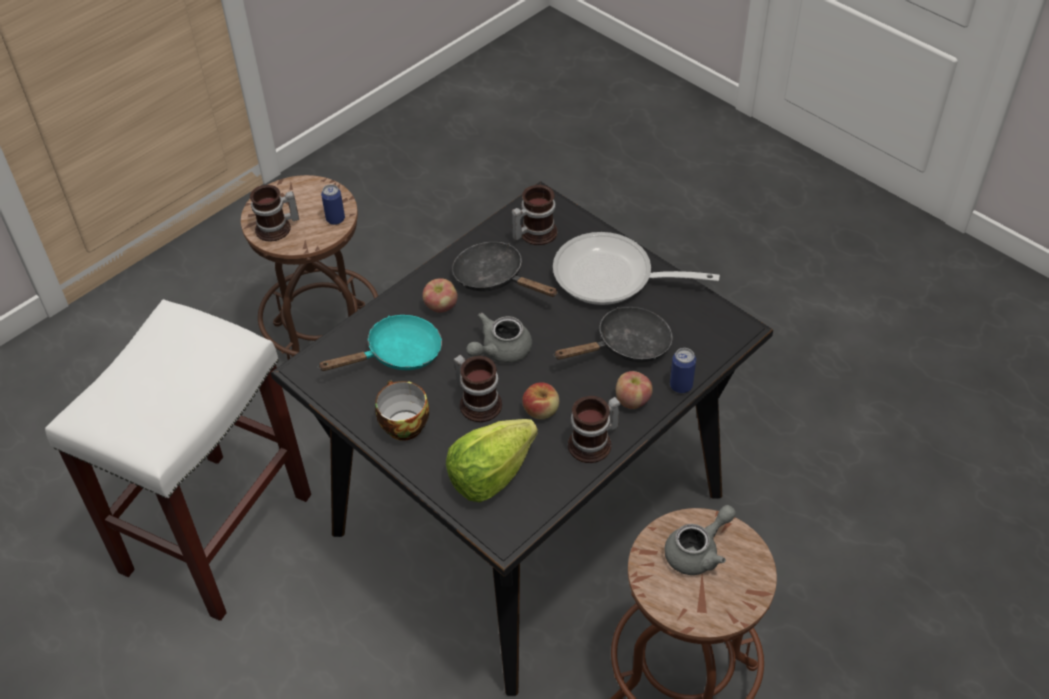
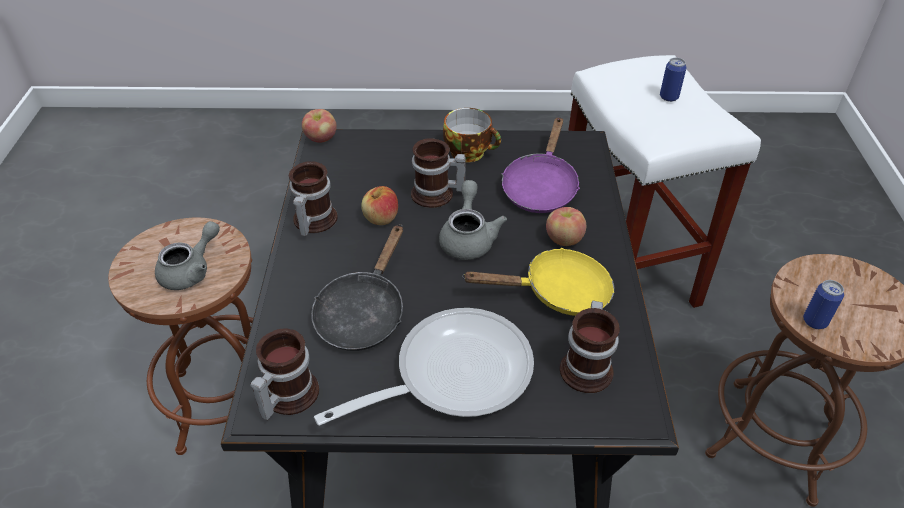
camera: 135 degrees right, 5 degrees down
(277, 229) = (832, 277): mug -> mug (286, 395)
(397, 354) = (540, 187): turquoise frying pan -> purple frying pan
(490, 474) = (370, 162): lettuce -> none
(494, 278) = (557, 293): black frying pan -> yellow frying pan
(632, 400) = (311, 271): apple -> apple (321, 139)
(681, 386) = (276, 310): can -> can (669, 97)
(698, 551) = (191, 271): grey teapot -> grey teapot turned 150 degrees counterclockwise

